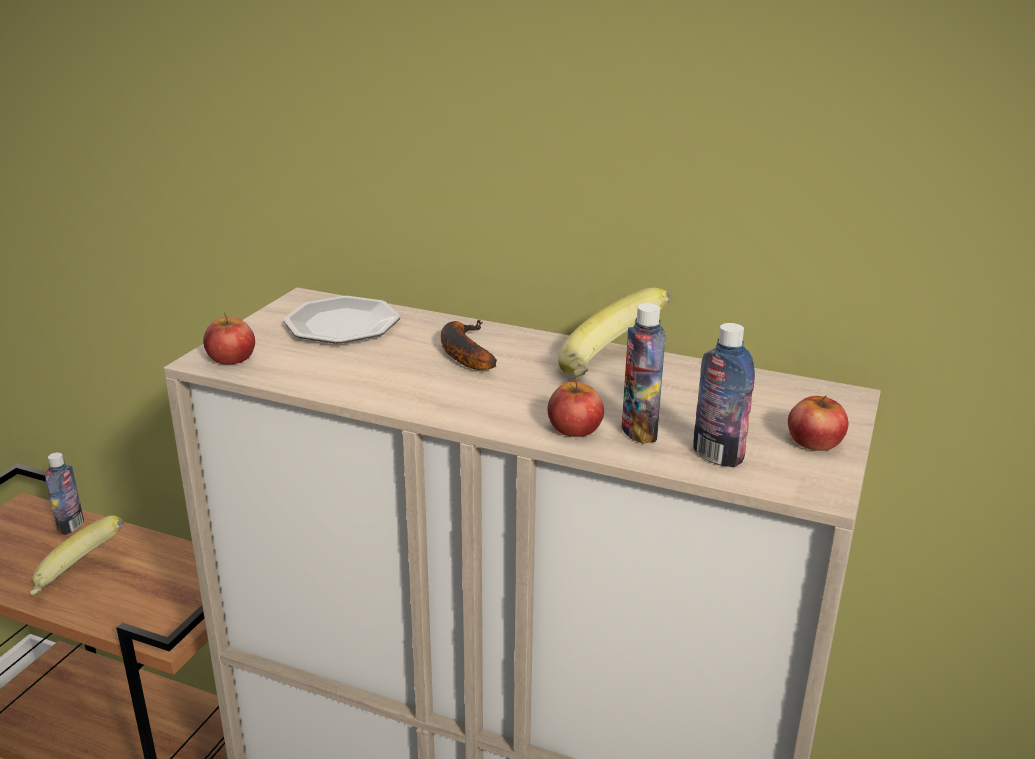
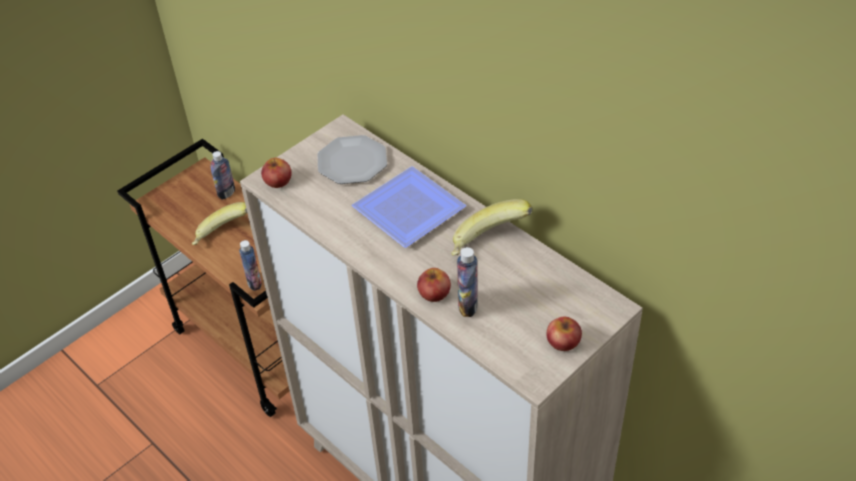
camera: 25 degrees right, 20 degrees up
(463, 352) = (409, 207): banana -> plate
(717, 455) = (498, 337): bottle -> bottle (254, 282)

